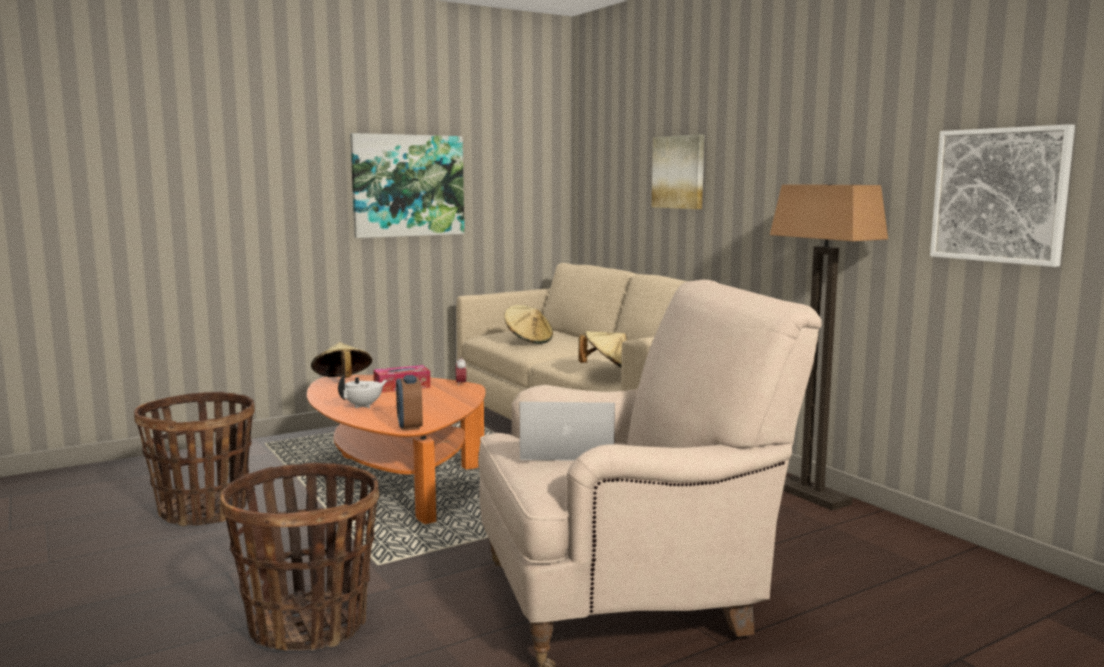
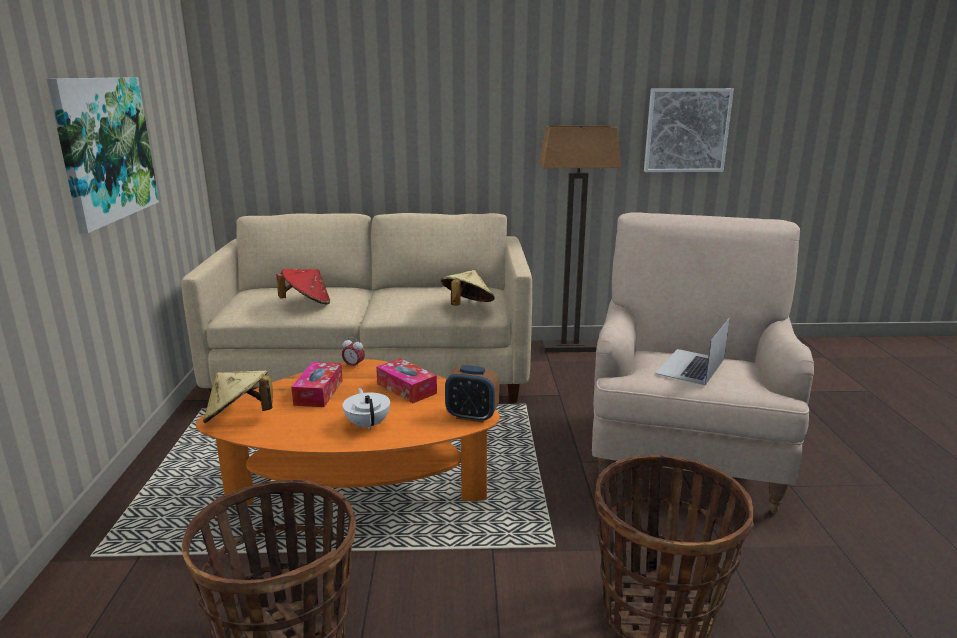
camera: 60 degrees left, 10 degrees up
(438, 403) = (406, 388): none -> tissue box
(528, 340) = (307, 304): beige hat -> red hat
(679, 172) = (384, 114): picture -> none

